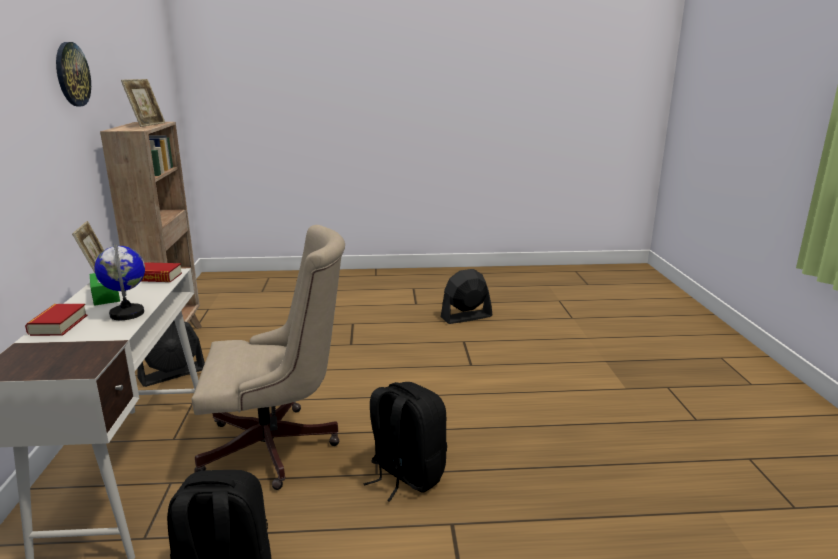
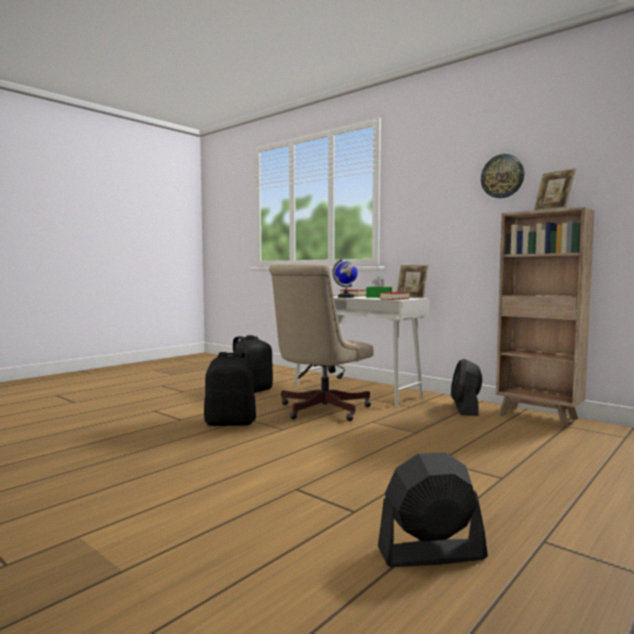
camera: 135 degrees right, 15 degrees down
(466, 317) = (431, 553): black fan -> black fan turned 120 degrees counterclockwise

